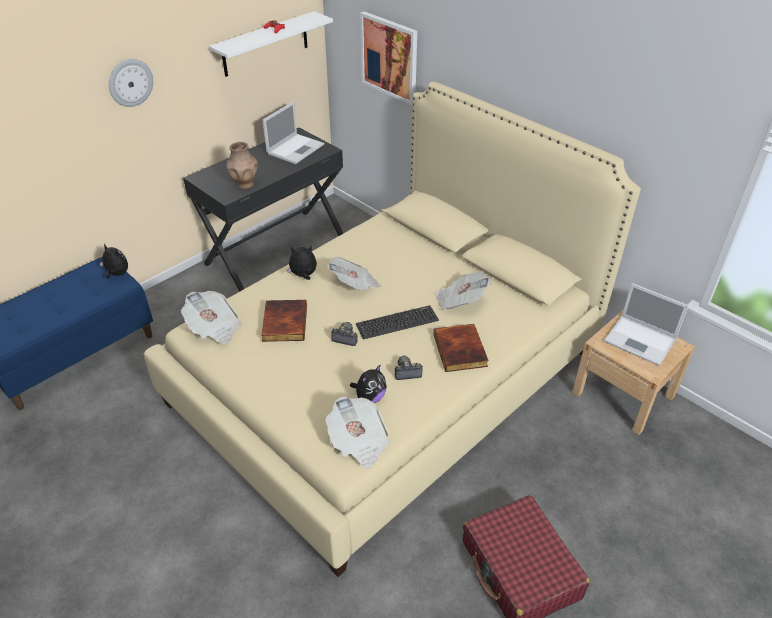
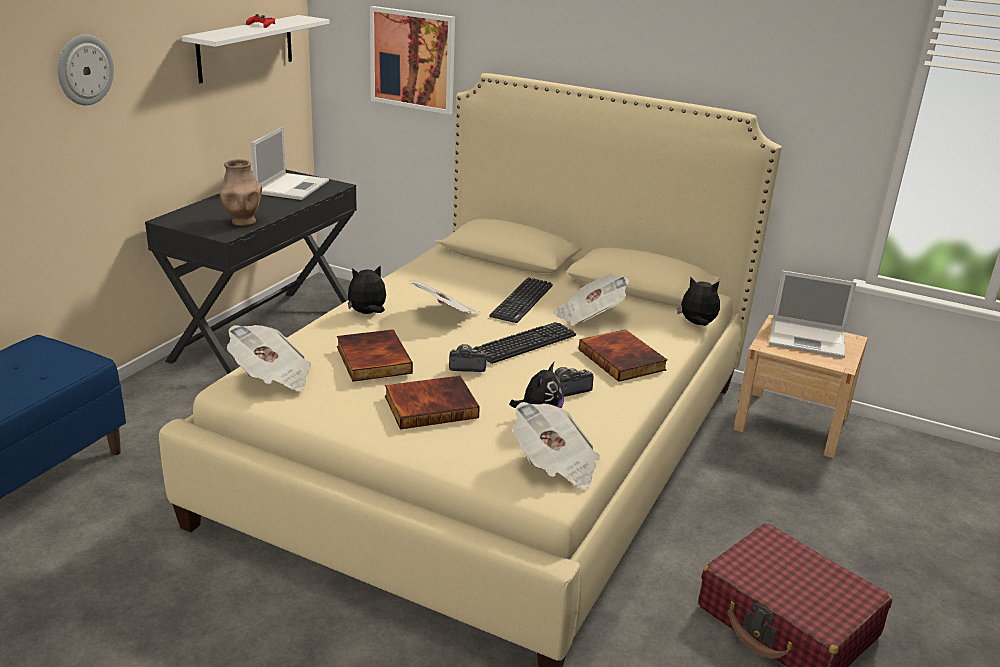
camera: 20 degrees left, 15 degrees down
(117, 274) = (67, 352): plush toy -> plush toy (697, 324)
(303, 372) = (431, 406): none -> book
(418, 278) = (522, 301): none -> keyboard

